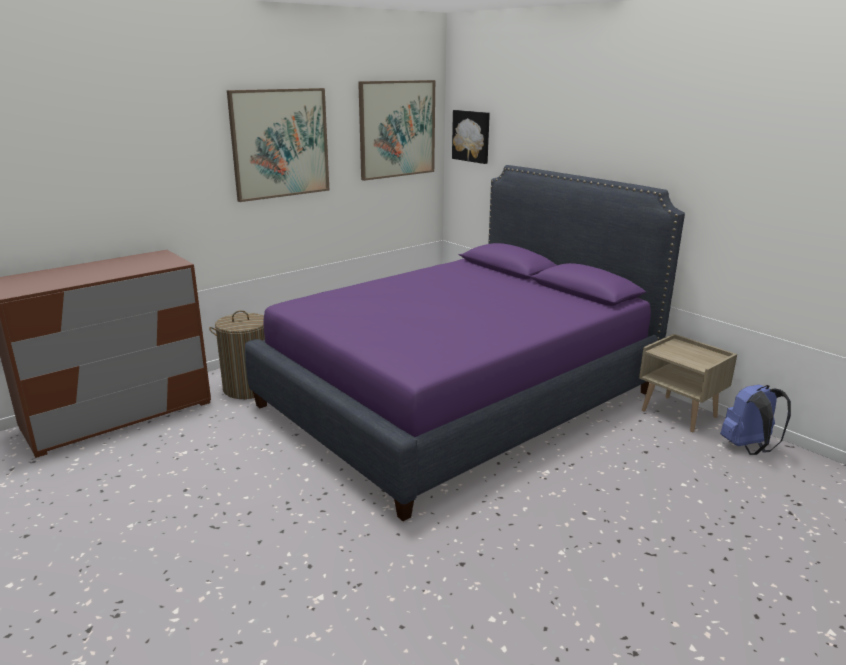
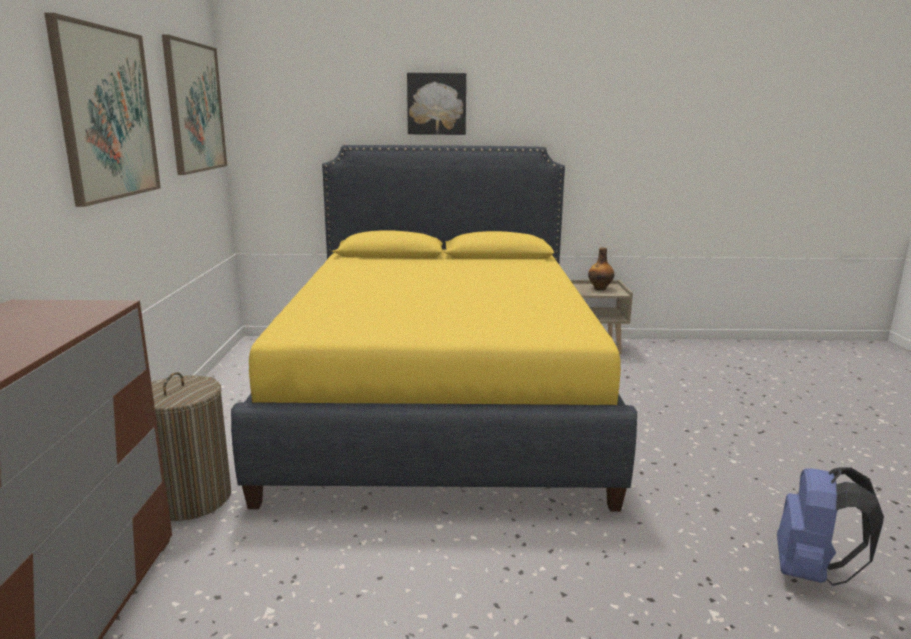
camera: 50 degrees left, 5 degrees down
(459, 399) = (440, 400): purple bed -> yellow bed
(472, 136) = (274, 118): picture -> picture (436, 104)
(695, 355) = (600, 288): none -> bottle
(749, 448) = (661, 350): blue backpack -> blue backpack (811, 572)

